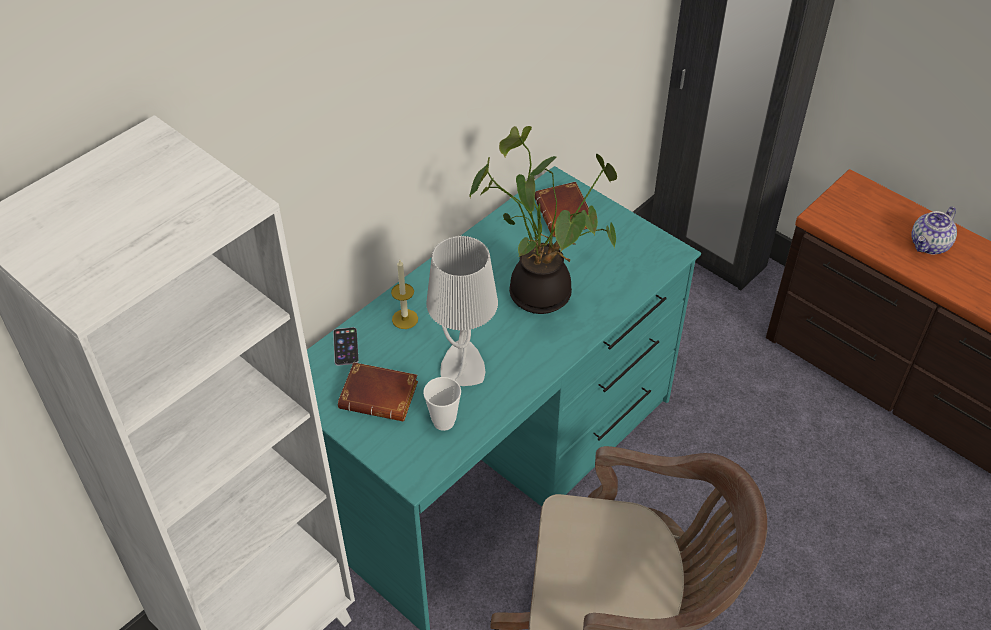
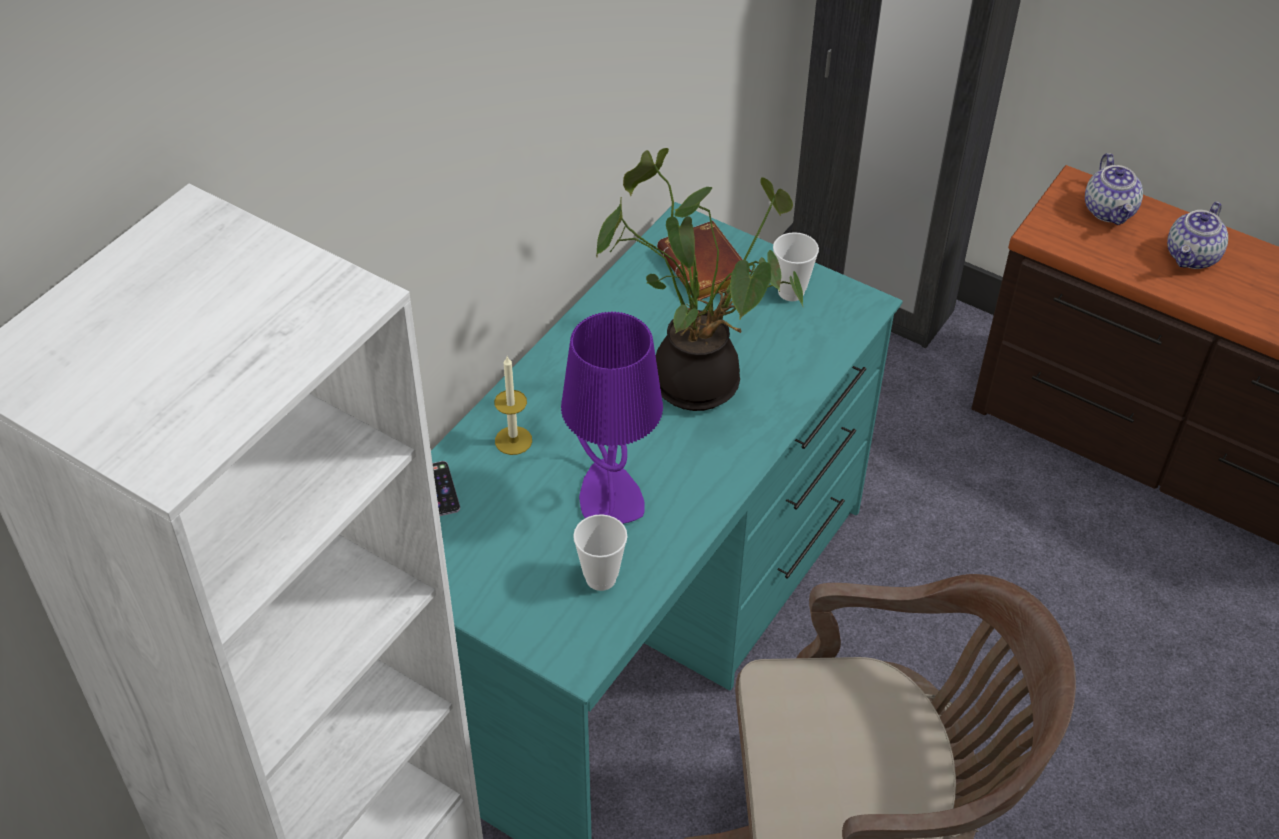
camera: 10 degrees left, 0 degrees up
(381, 395) = (504, 552): brown book -> none
(462, 365) = (608, 495): grey table lamp -> purple table lamp
(622, 238) = (791, 292): none -> cup
(875, 205) = (1110, 211): none -> teapot

